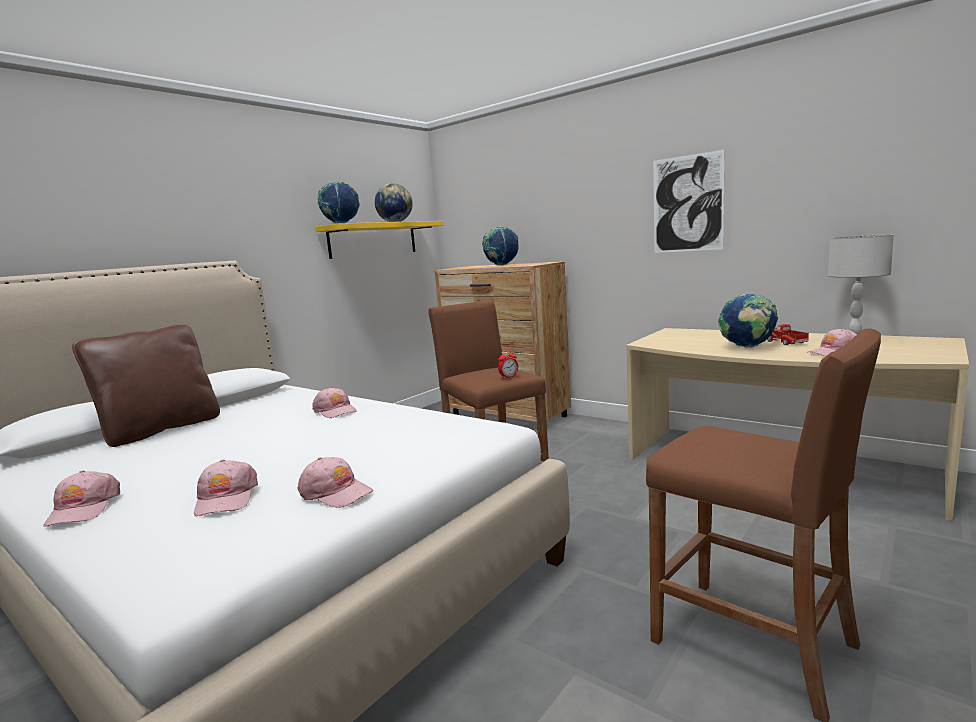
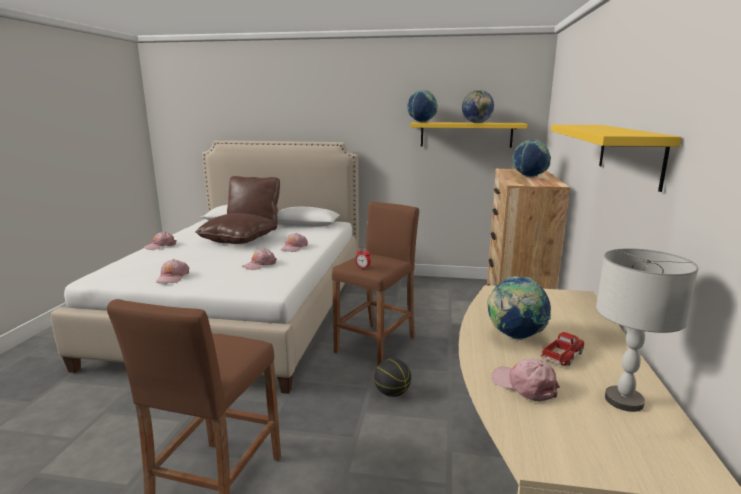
camera: 60 degrees right, 5 degrees up
(212, 442) = (238, 240): none -> brown pillow
(226, 498) = (164, 261): pink cap -> pink cap (259, 265)
(607, 497) = (392, 393): none -> basketball
(687, 204) = (629, 153): picture -> yellow shelf

